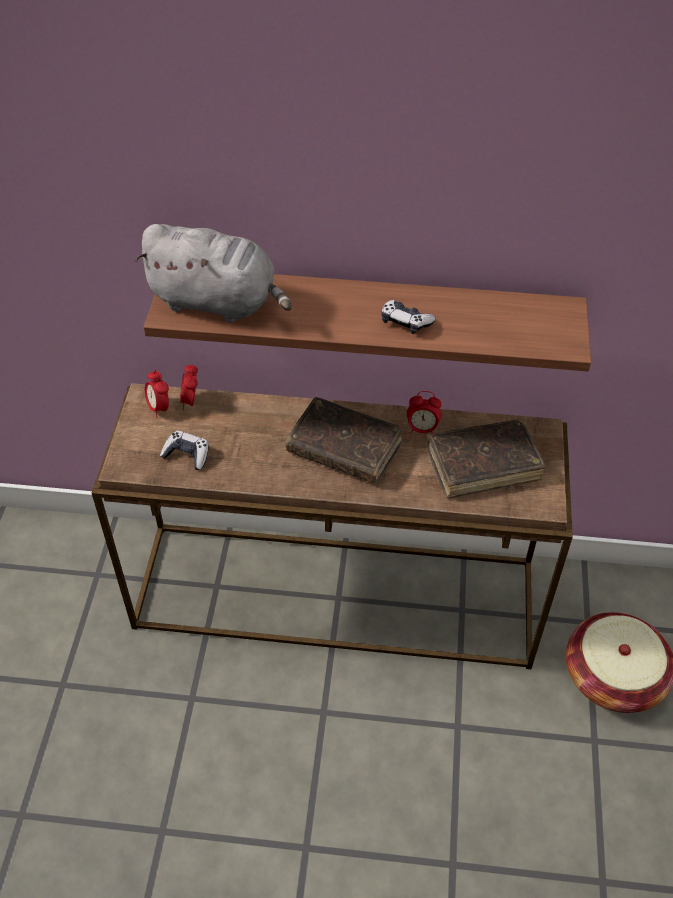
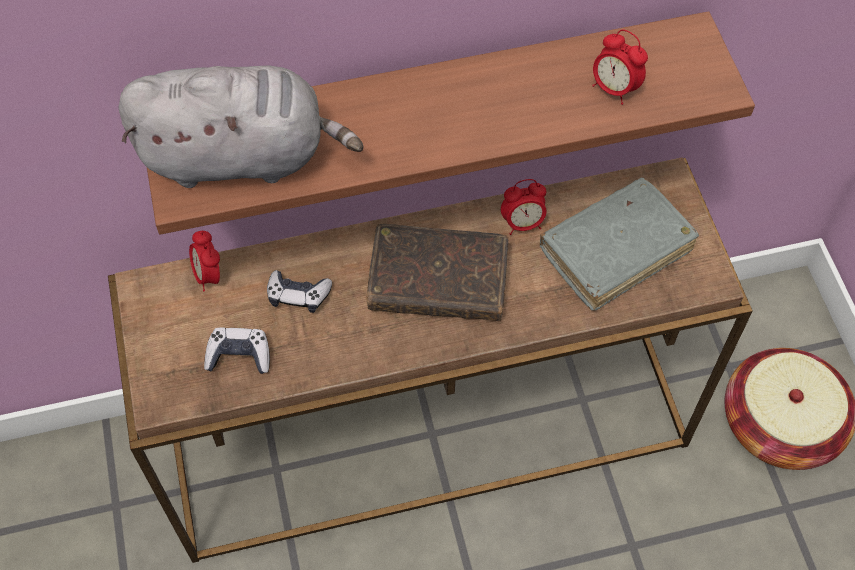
camera: 20 degrees left, 10 degrees up
(159, 408) = (171, 298): alarm clock -> alarm clock (614, 89)
(405, 322) = (503, 114): game controller -> game controller (298, 295)
(483, 465) = (615, 250): brown book -> grey book

